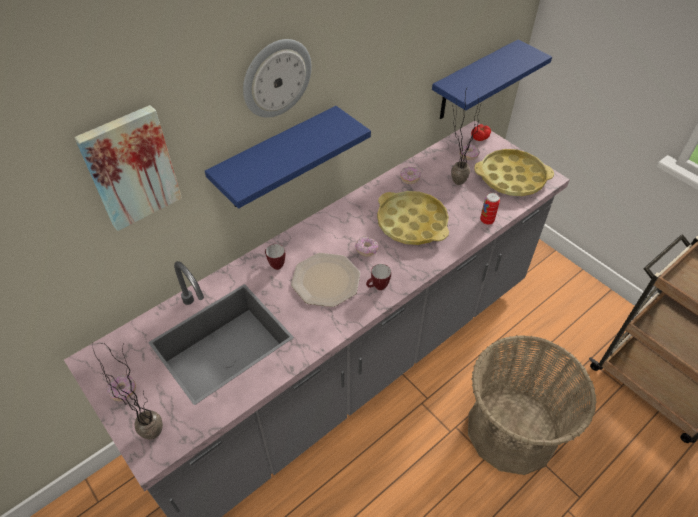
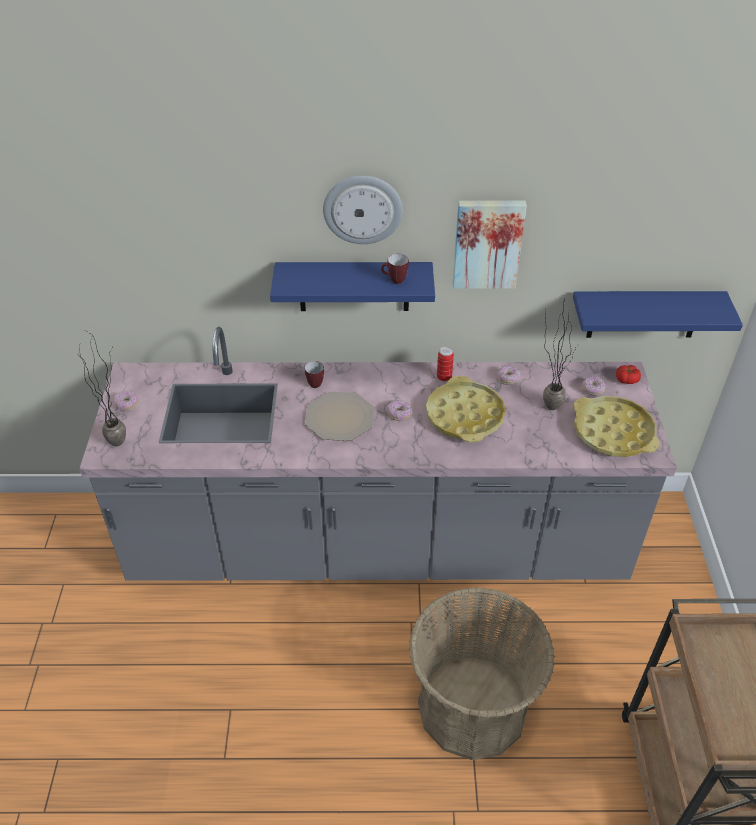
camera: 40 degrees right, 5 degrees down
(130, 167) = (206, 229): picture -> picture (487, 243)
(377, 287) = (374, 447): mug -> mug (394, 281)
(487, 220) = (538, 454): can -> can (444, 377)

